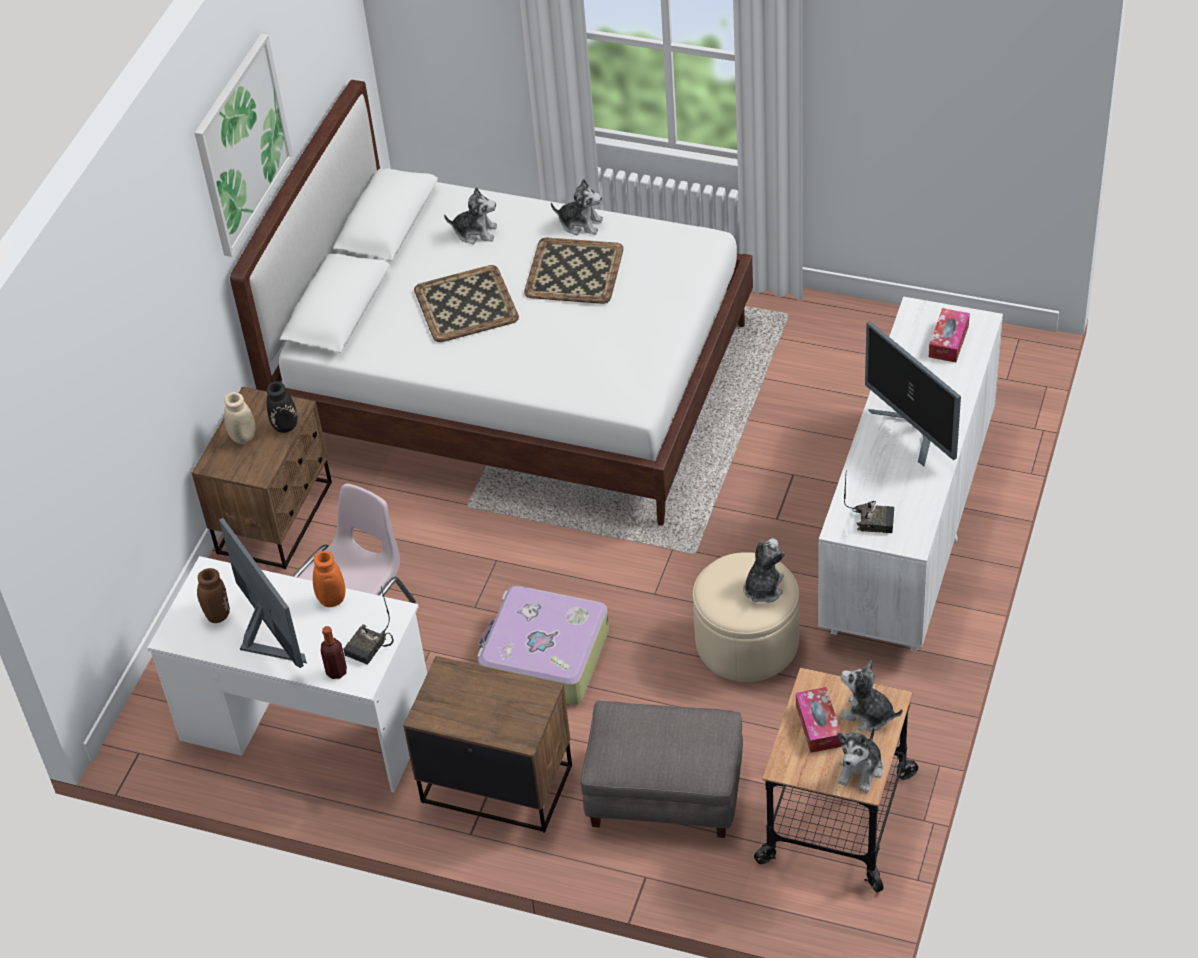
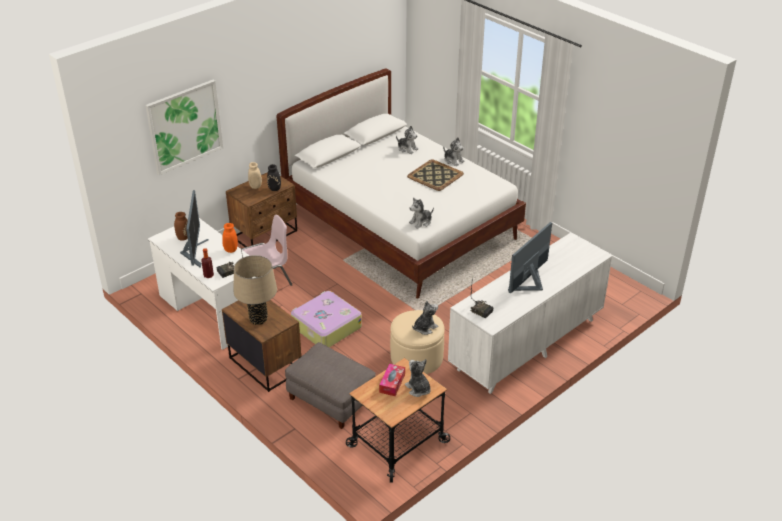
camera: 25 degrees right, 10 degrees down
(242, 144) = (303, 59): picture -> picture (184, 126)
(466, 303) = (381, 171): tray -> none
(488, 714) = (258, 319): none -> beige table lamp
(861, 770) = (396, 409): plush toy -> plush toy (421, 222)
(913, 432) = (530, 284): monitor -> monitor turned 45 degrees clockwise
(948, 341) = (577, 256): tissue box -> none

